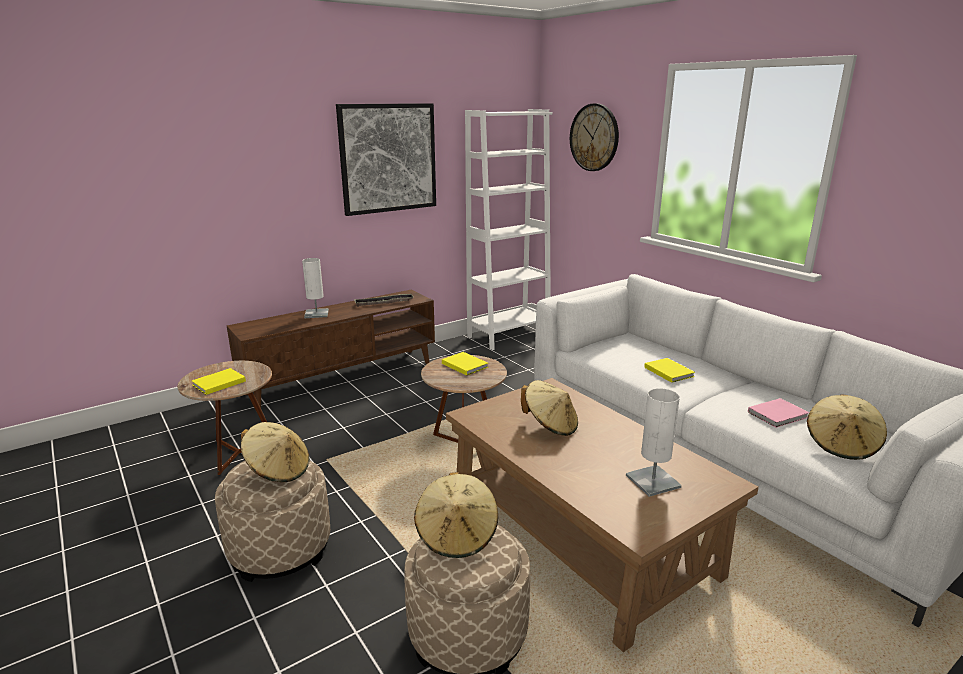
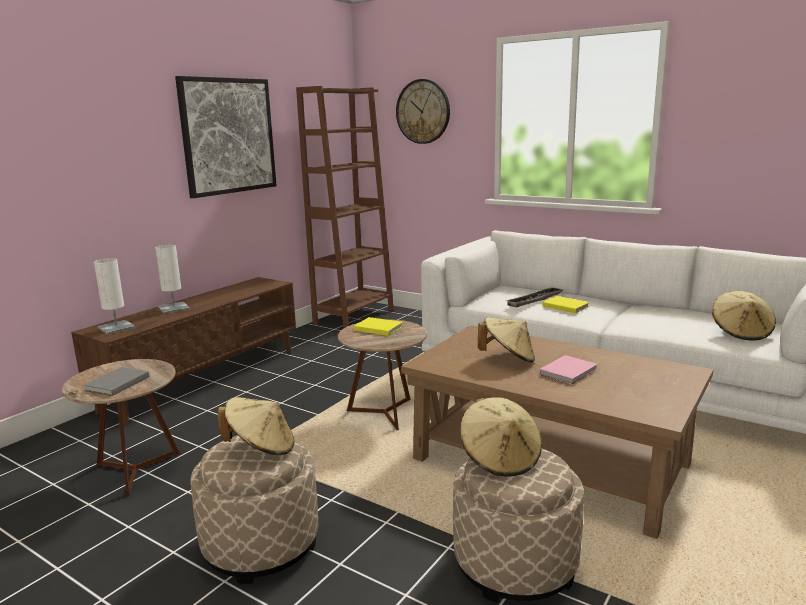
camera: 20 degrees left, 5 degrees down
(217, 383) = (115, 384): yellow book -> grey book
(384, 303) = (241, 290): tray -> tray (535, 300)
(509, 335) = (354, 317): white bookcase -> brown bookcase
(653, 481) = (634, 381): white table lamp -> white table lamp (116, 328)
(779, 415) = (678, 321): pink book -> pink book (570, 372)

